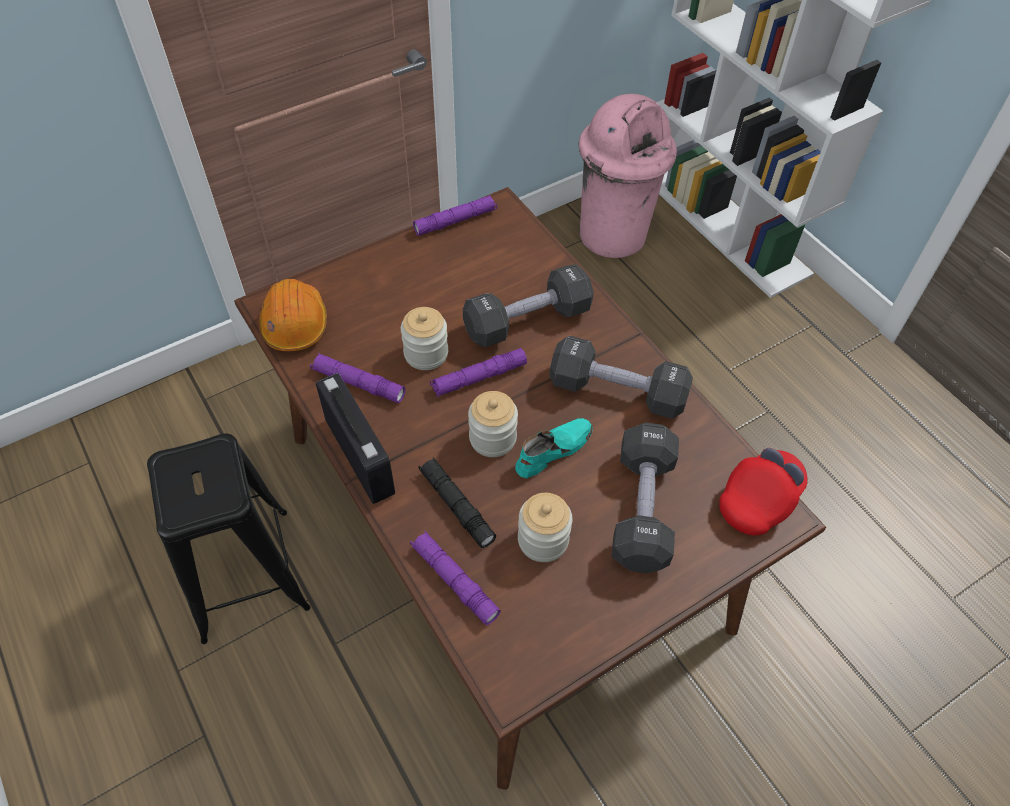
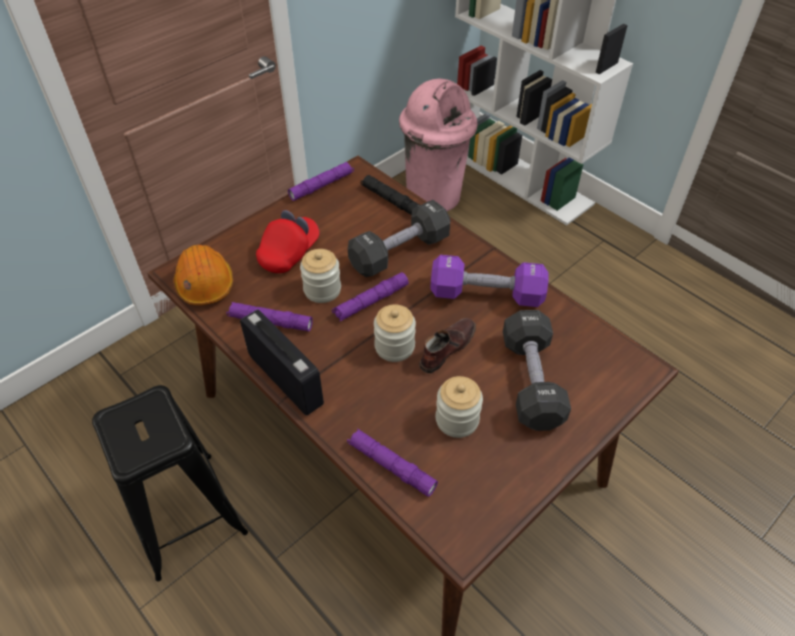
camera: 10 degrees left, 5 degrees down
(456, 506) = (378, 405): black flashlight -> black flashlight (391, 200)
(553, 450) = (446, 348): turquoise shoe -> brown shoe
(617, 391) = (486, 294): black dumbbell -> purple dumbbell
(759, 500) = (621, 358): red cap -> red cap (289, 253)

